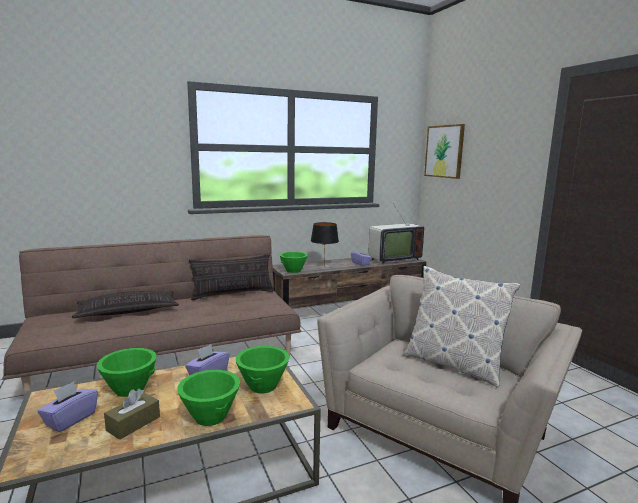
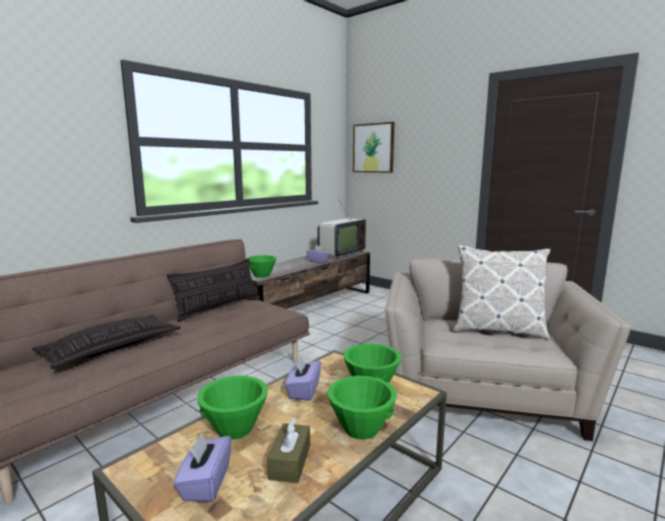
camera: 25 degrees left, 0 degrees up
(324, 265) = (285, 266): black table lamp -> none

